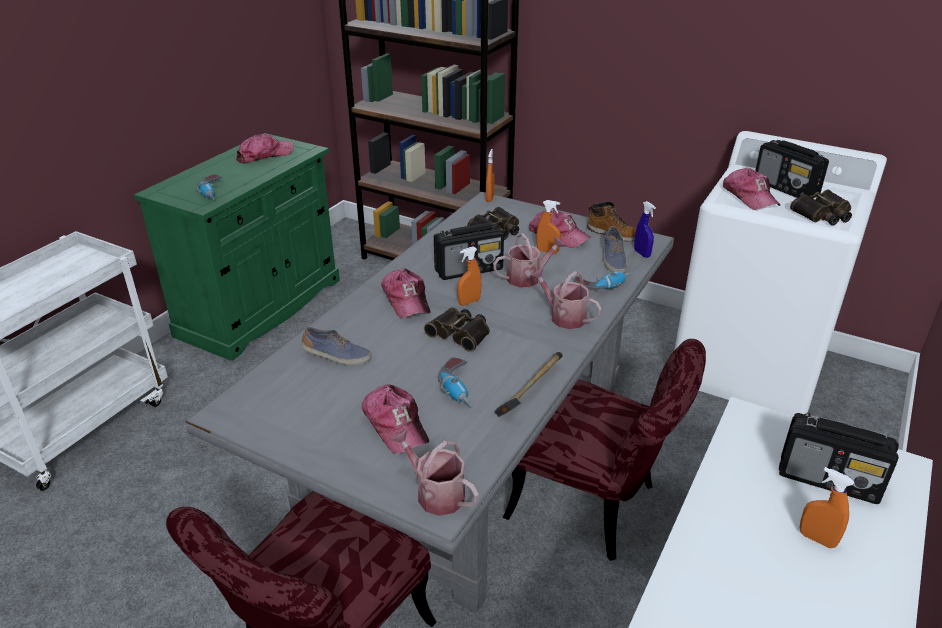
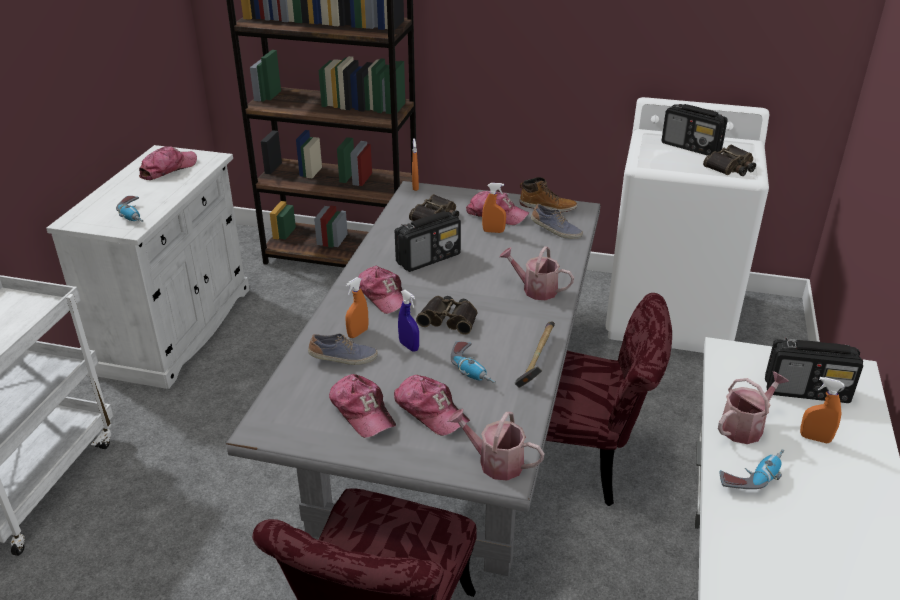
camera: 15 degrees left, 0 degrees up
(261, 307) = (176, 329): green cabinet -> white cabinet
(469, 302) = (443, 289): orange spray bottle -> orange spray bottle (358, 333)
(527, 277) = (486, 258): watering can -> watering can (745, 426)
(602, 285) = (557, 256): power drill -> power drill (752, 476)
(612, 260) = (555, 231): shoe -> shoe turned 45 degrees counterclockwise
(642, 254) = (579, 222): blue spray bottle -> blue spray bottle (409, 346)
(749, 197) = (664, 158): cap -> cap (362, 411)

